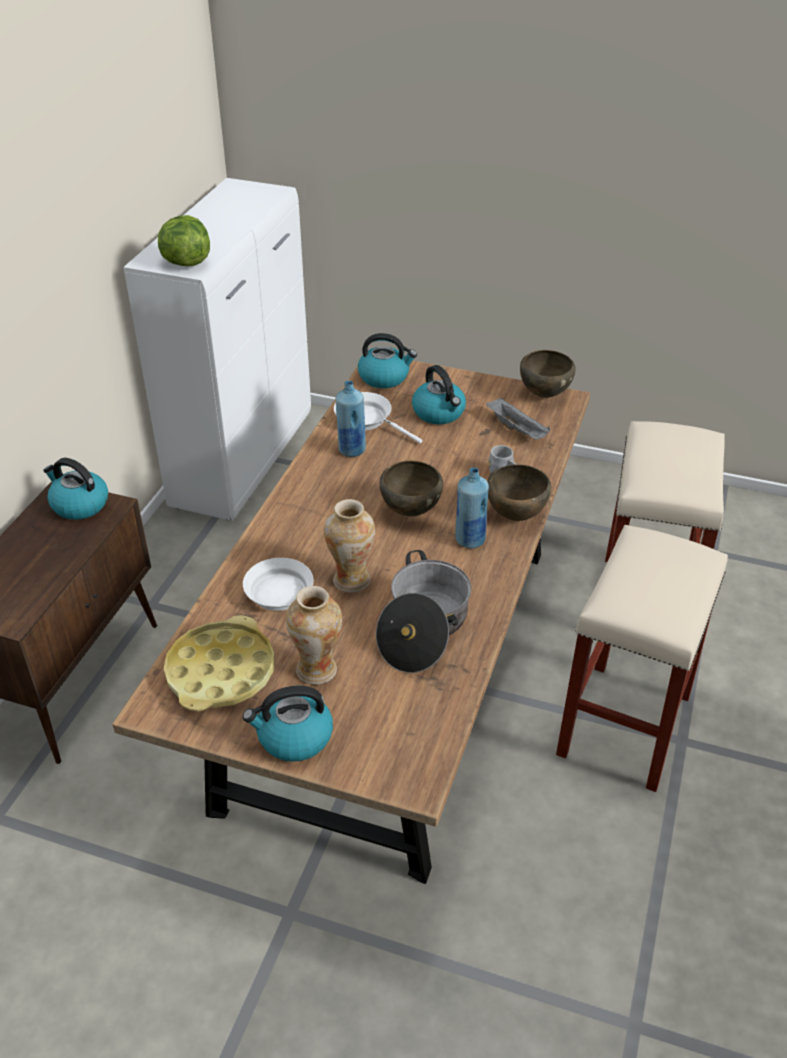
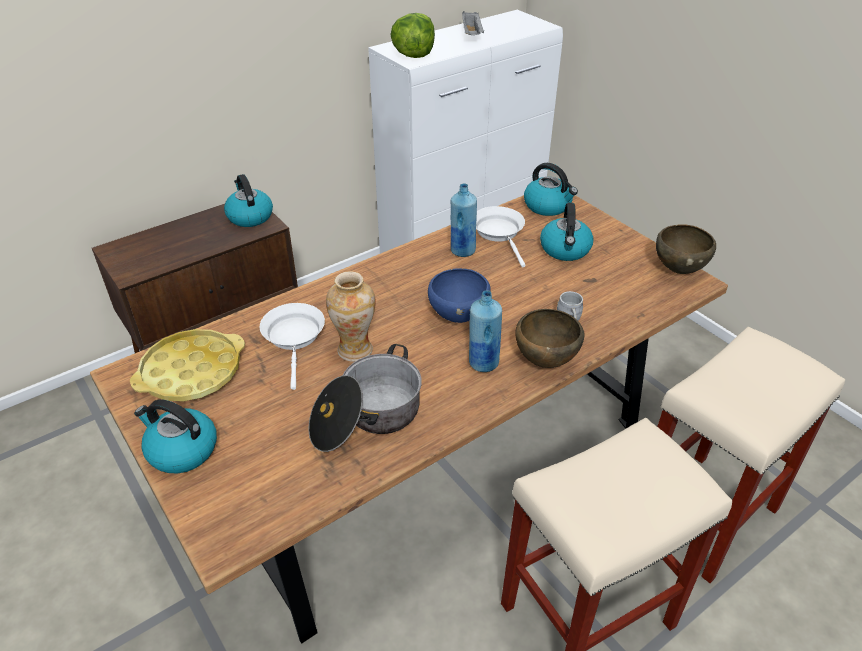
camera: 35 degrees right, 0 degrees up
(317, 669) = (255, 406): vase -> none
(410, 511) = (458, 317): brown bowl -> blue bowl
(517, 430) = (622, 290): grey tray -> grey tray (472, 35)

